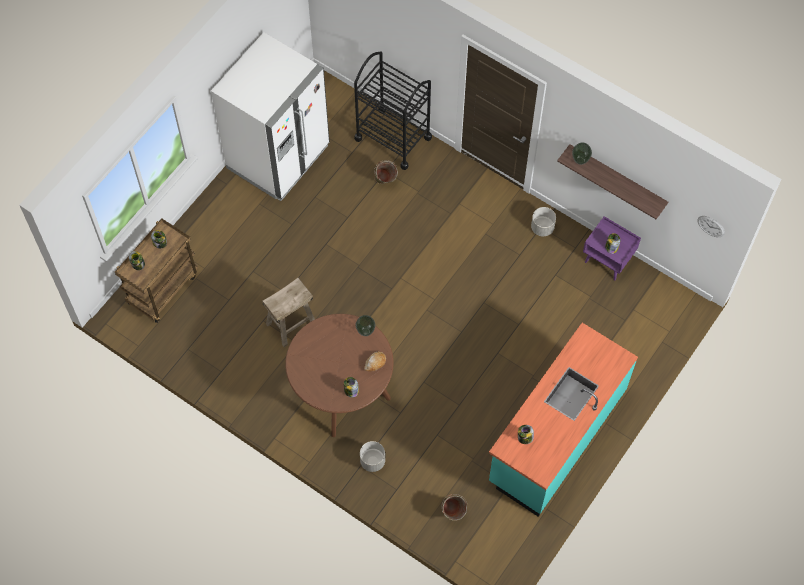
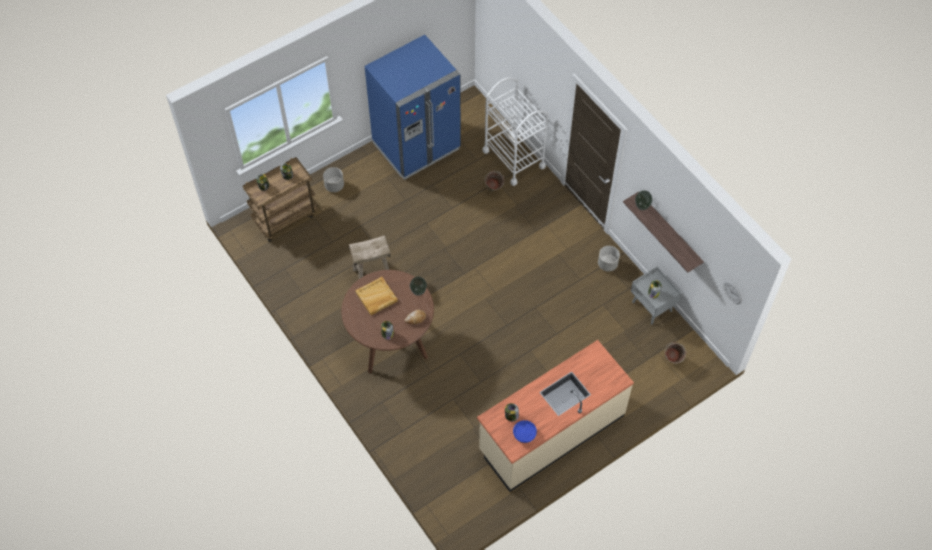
camera: 20 degrees right, 5 degrees down
(278, 157) = (416, 146): white fridge -> blue fridge
(321, 353) = (376, 297): none -> beige tray
(372, 461) = (392, 402): grey planter -> grey planter (334, 186)
(393, 138) = (514, 158): black cart -> white cart
(452, 513) = (440, 465): green bucket -> green bucket (672, 361)
(547, 453) = (524, 434): none -> blue bowl
(556, 436) = (551, 432): turquoise counter -> beige counter
(608, 260) = (652, 306): purple nightstand -> grey nightstand

